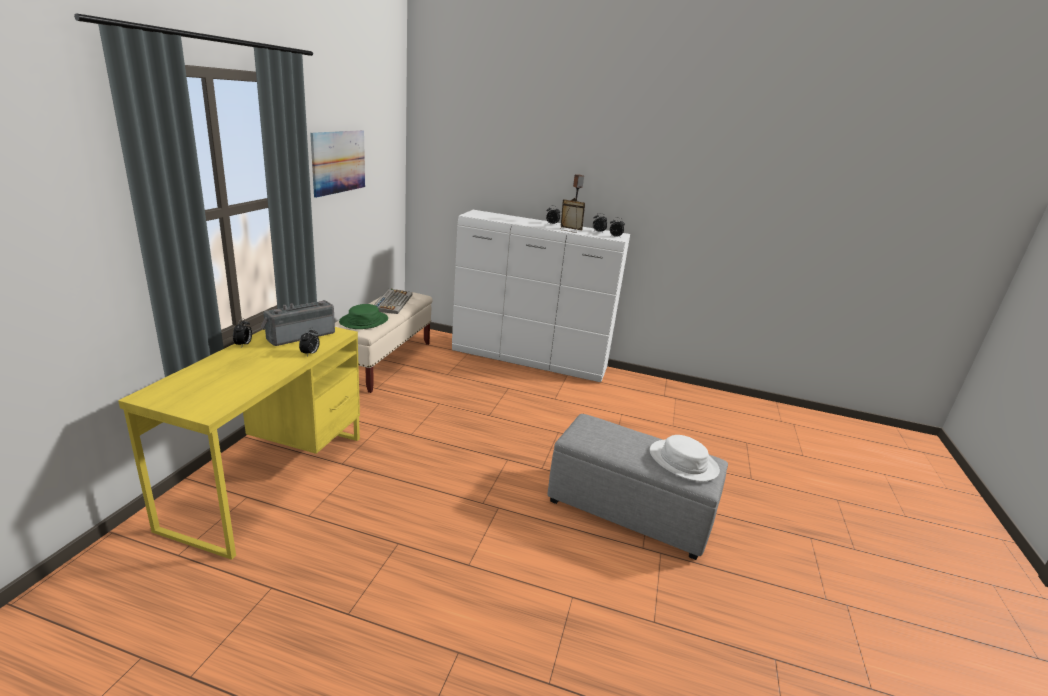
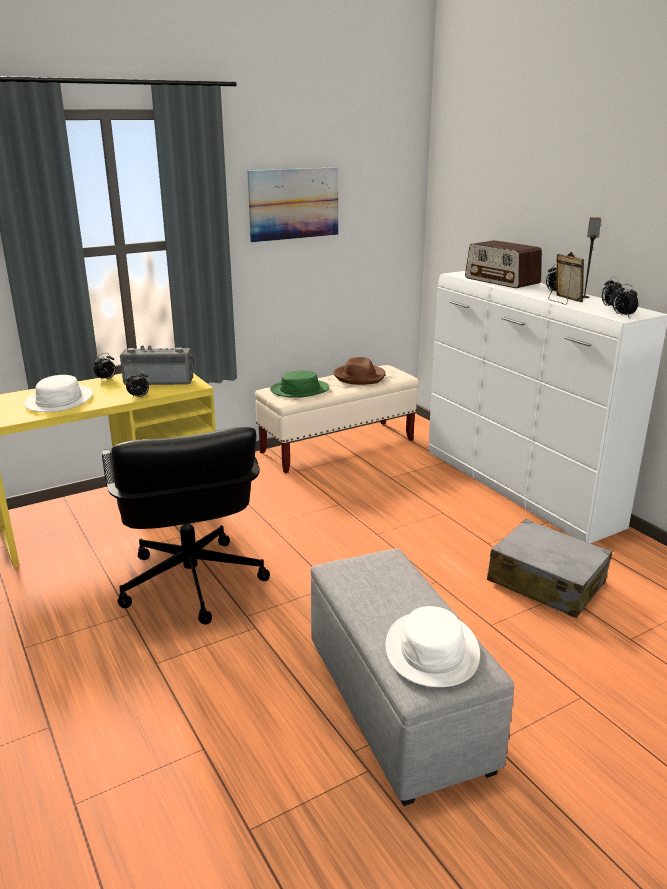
camera: 45 degrees right, 0 degrees up
(235, 375) = (59, 400): none -> white hat
(392, 302) = (359, 377): keyboard -> brown hat
(413, 499) = (191, 583): none -> black office chair
(507, 218) = (502, 281): none -> radio
(607, 411) = (546, 582): none -> grey suitcase

